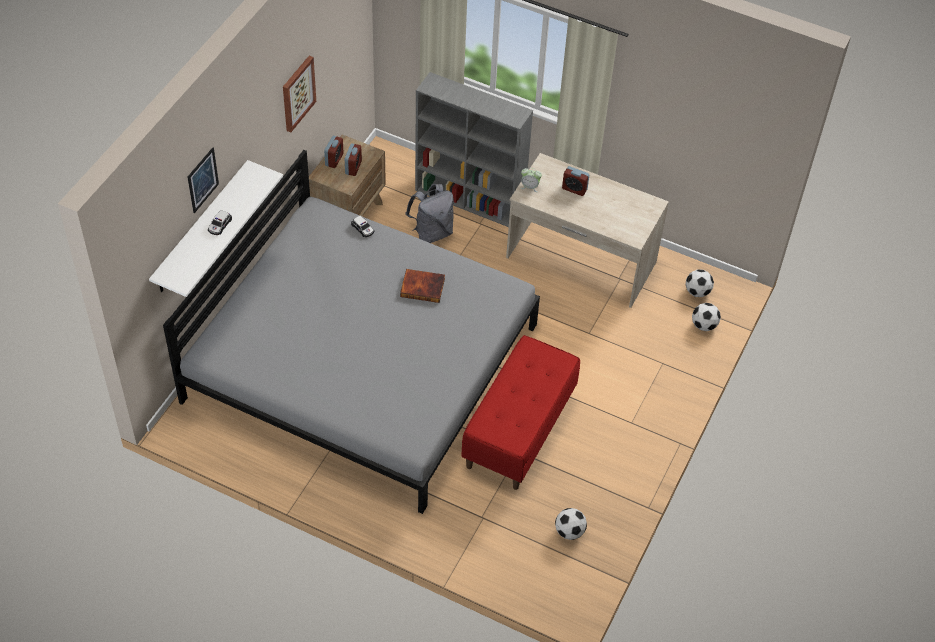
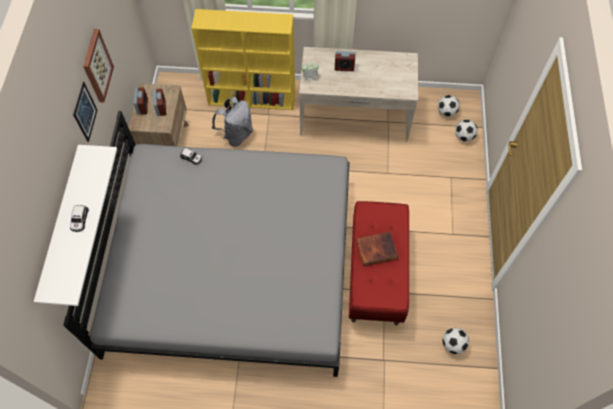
camera: 20 degrees left, 10 degrees up
(202, 180) = (46, 186): picture -> picture (85, 112)
(423, 287) = (262, 190): book -> book (376, 249)
(470, 200) = (252, 98): grey bookcase -> yellow bookcase

